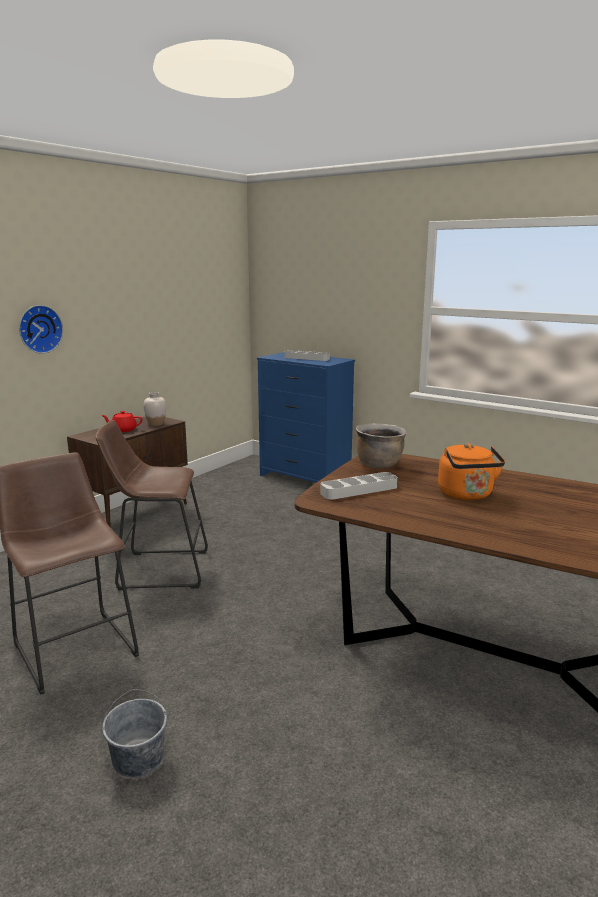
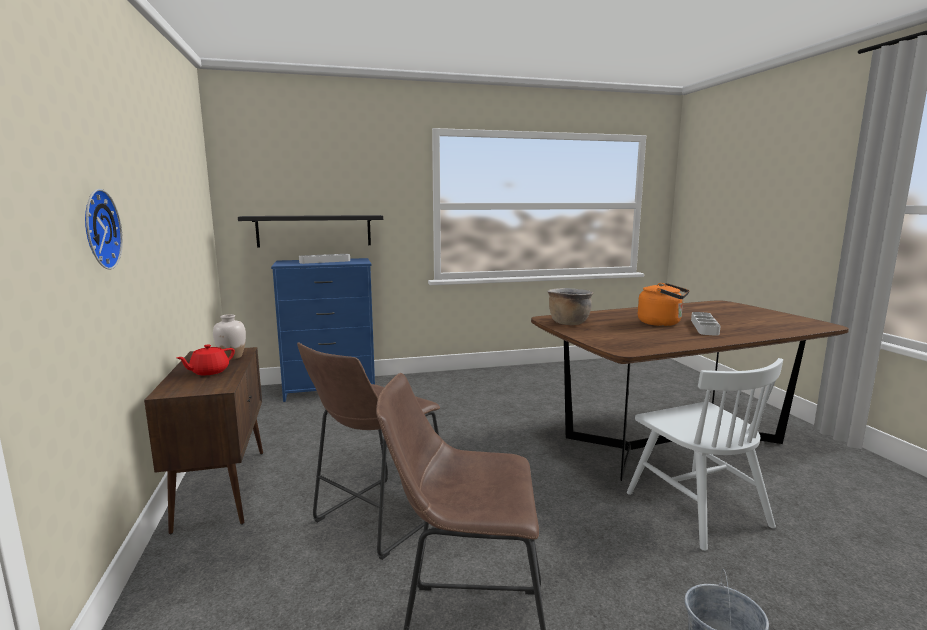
camera: 50 degrees left, 5 degrees down
(316, 327) = (314, 231): none -> black shelf
(348, 700) = (696, 509): none -> white chair
(359, 490) = (617, 337): grey tray -> grey tray (704, 327)

